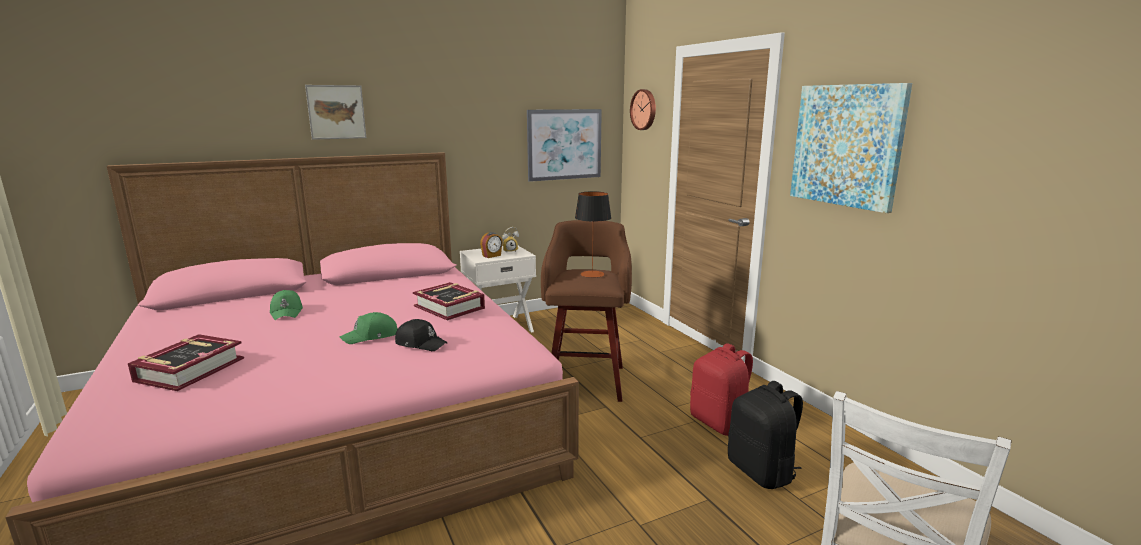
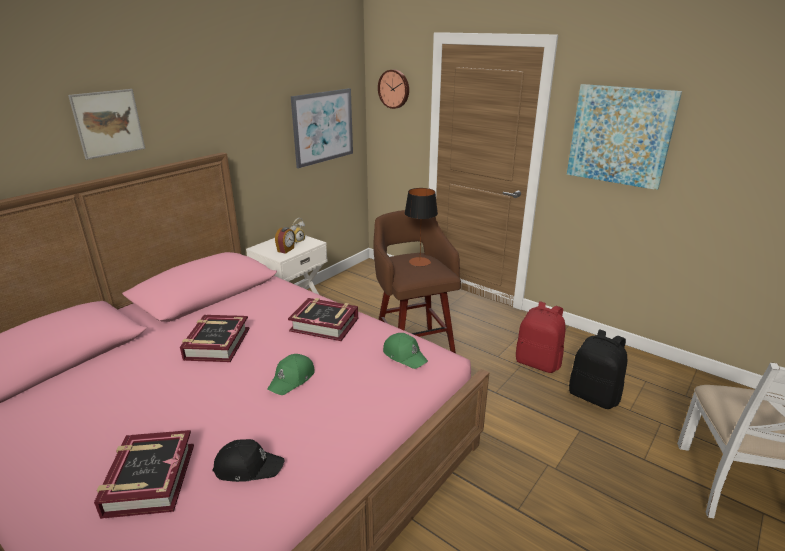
camera: 25 degrees left, 10 degrees up
(287, 312) = (162, 371): green cap -> green cap (405, 355)
(347, 304) = (217, 344): none -> book
(421, 343) = (348, 374): black cap -> black cap (248, 467)

